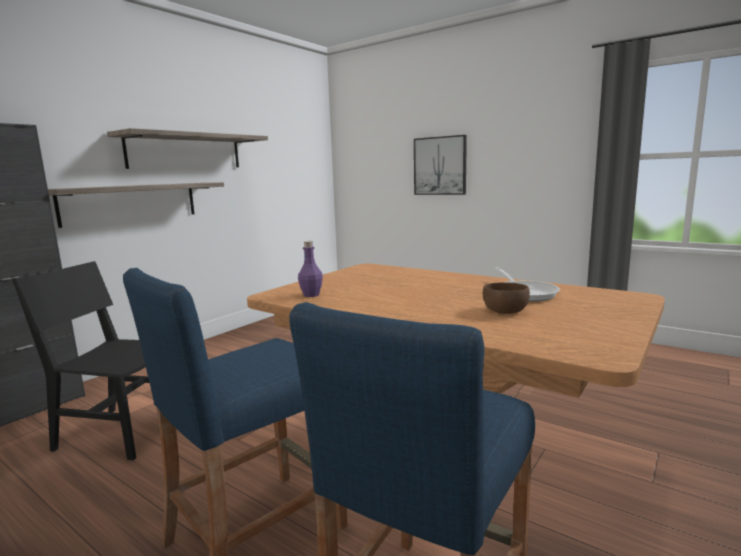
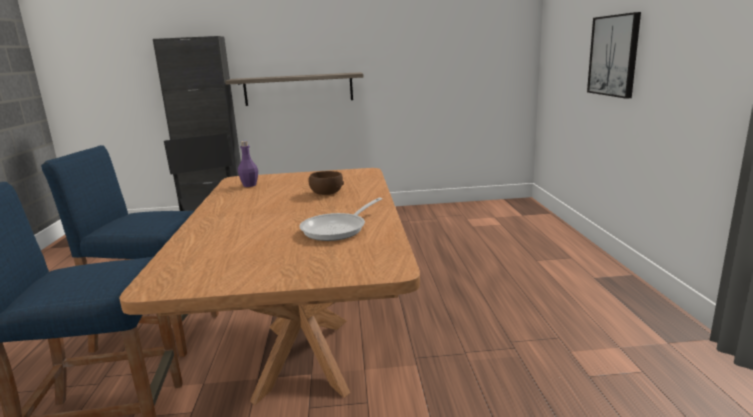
camera: 50 degrees right, 5 degrees up
(186, 151) = (349, 44): shelf -> none
(505, 310) = (265, 236): brown bowl -> brown bowl (326, 192)

